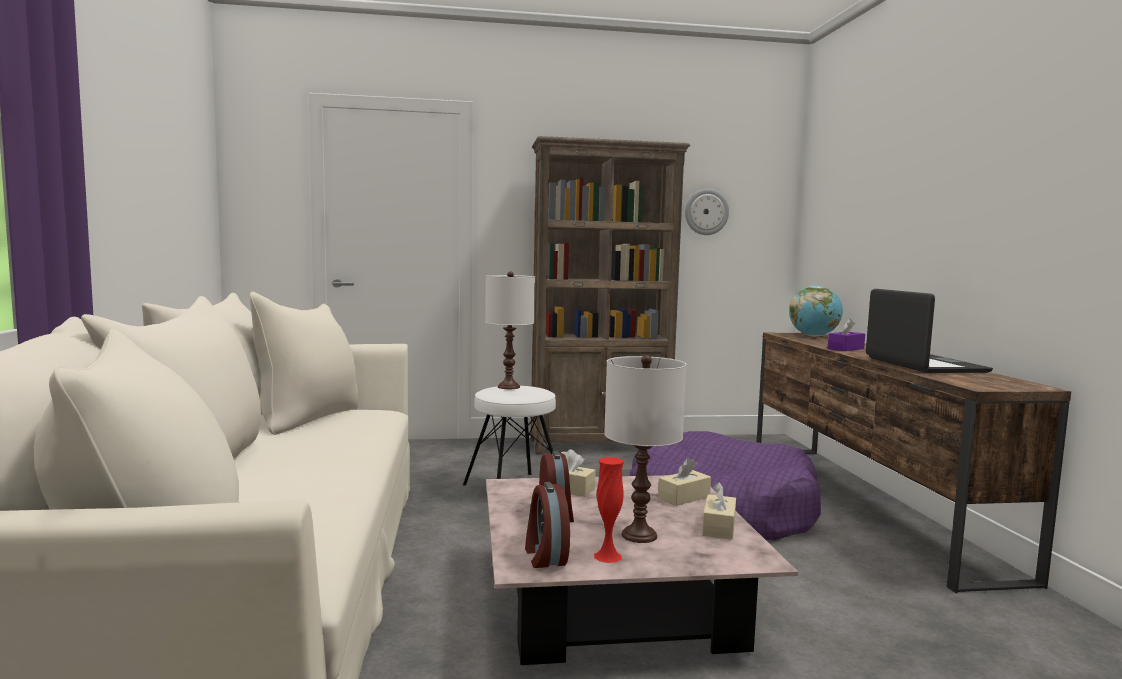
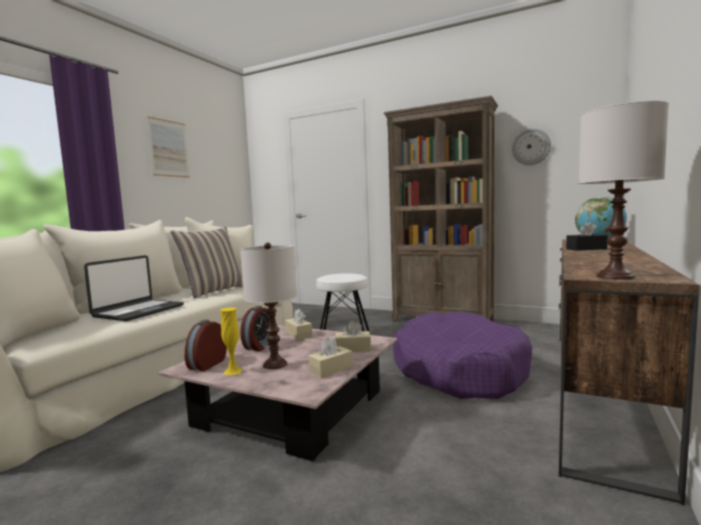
camera: 35 degrees right, 0 degrees up
(128, 137) = (169, 148): none -> picture
(331, 433) = (213, 291): none -> pillow
(508, 387) = (344, 274): white table lamp -> white table lamp (614, 276)
(607, 556) = (233, 371): red vase -> yellow vase
(845, 349) = (586, 249): purple tissue box -> black tissue box
(923, 365) = (609, 260): laptop -> laptop (138, 311)

